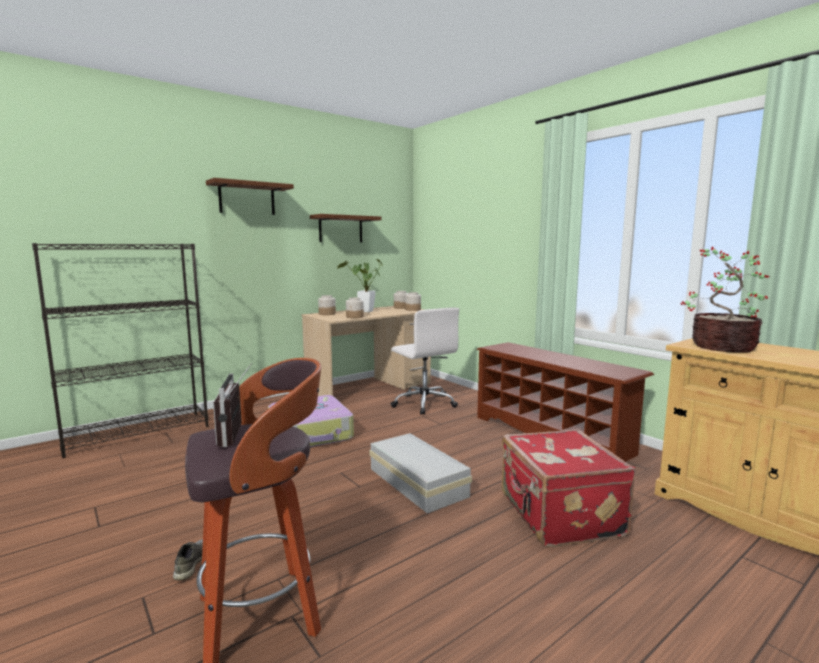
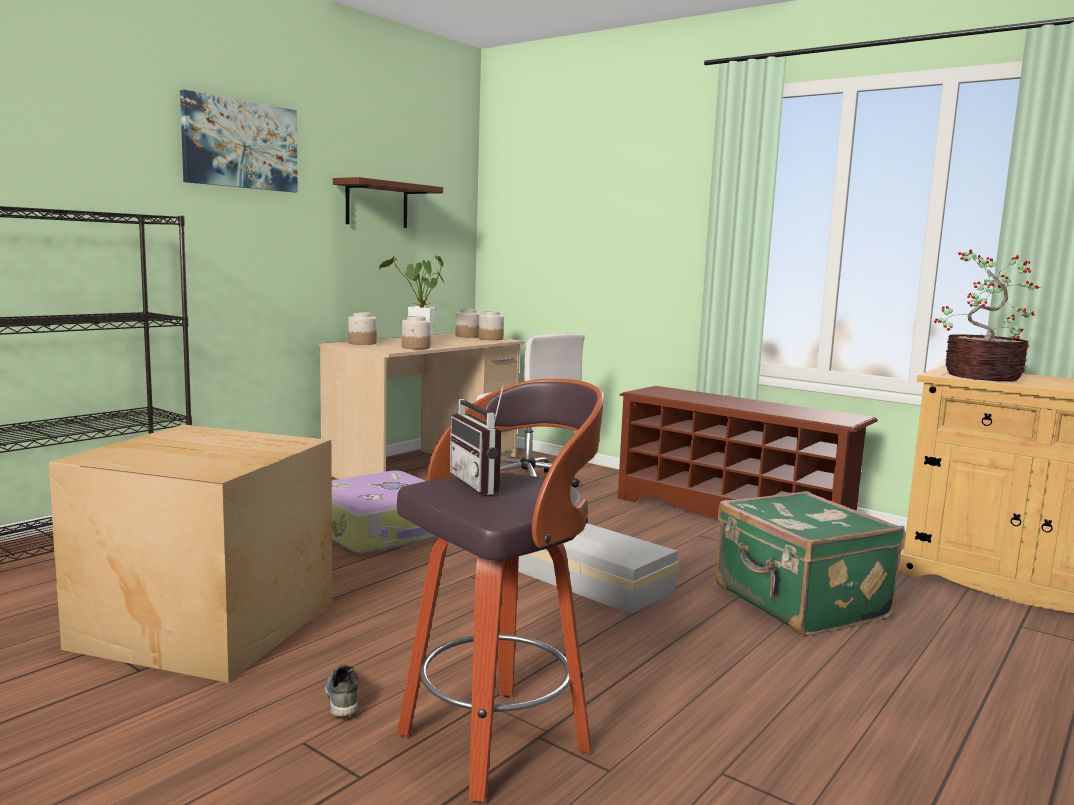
camera: 15 degrees left, 0 degrees up
(161, 494) = (206, 623): none -> cardboard box
(247, 198) = (240, 144): brown shelf -> picture
(558, 515) = (799, 603): red suitcase -> green suitcase

